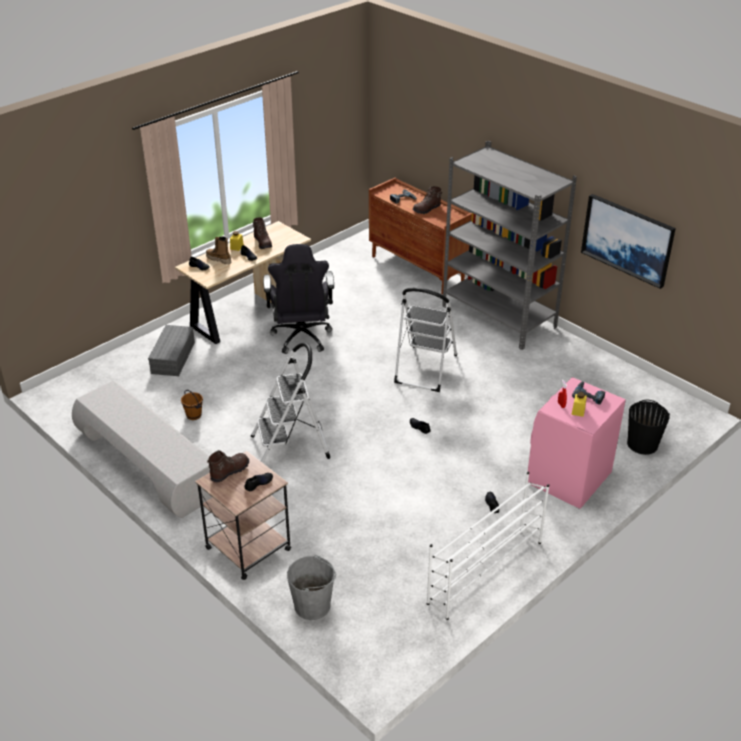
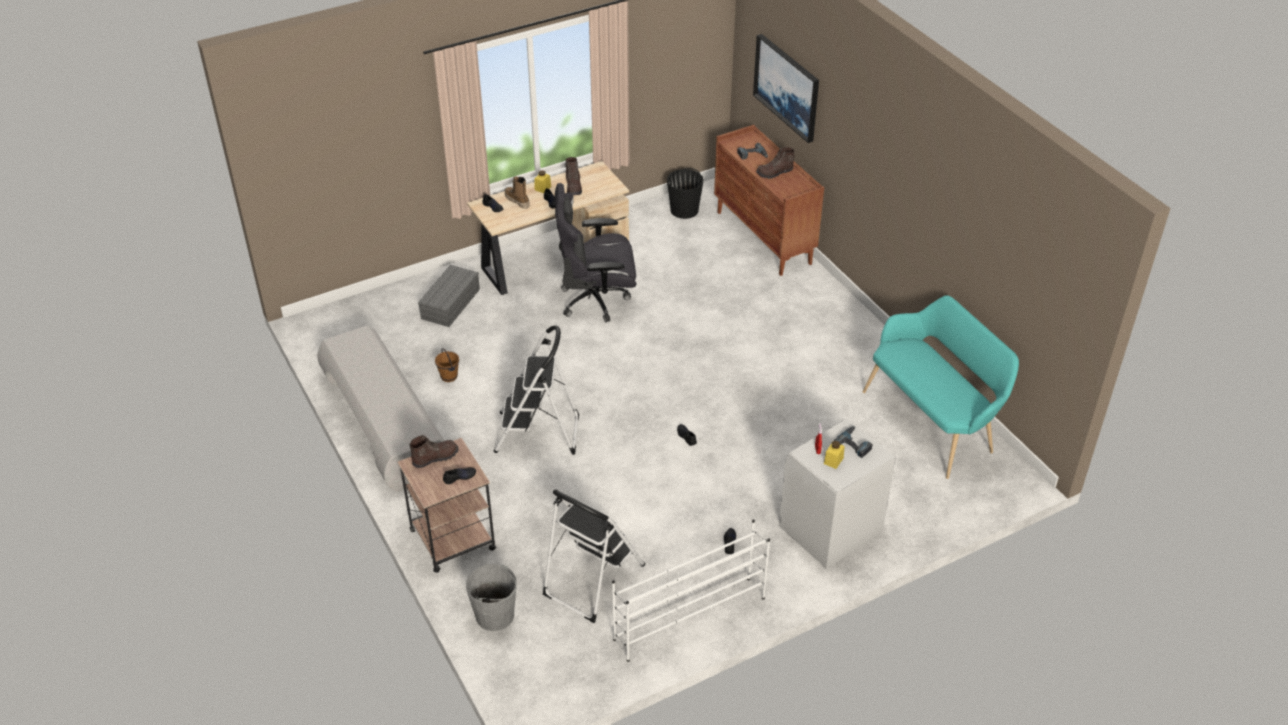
camera: 15 degrees right, 5 degrees up
(301, 335) = (598, 300): black office chair -> black office chair turned 75 degrees clockwise
(424, 370) = (720, 367): step ladder -> step ladder (591, 581)
(498, 317) = (834, 315): grey bookcase -> none
(567, 476) = (828, 527): pink washing machine -> white washing machine
(611, 381) = (933, 421): none -> turquoise bench
(627, 239) = (970, 261): picture -> picture (787, 87)
(642, 444) = (934, 506): black bucket -> black bucket (684, 210)

